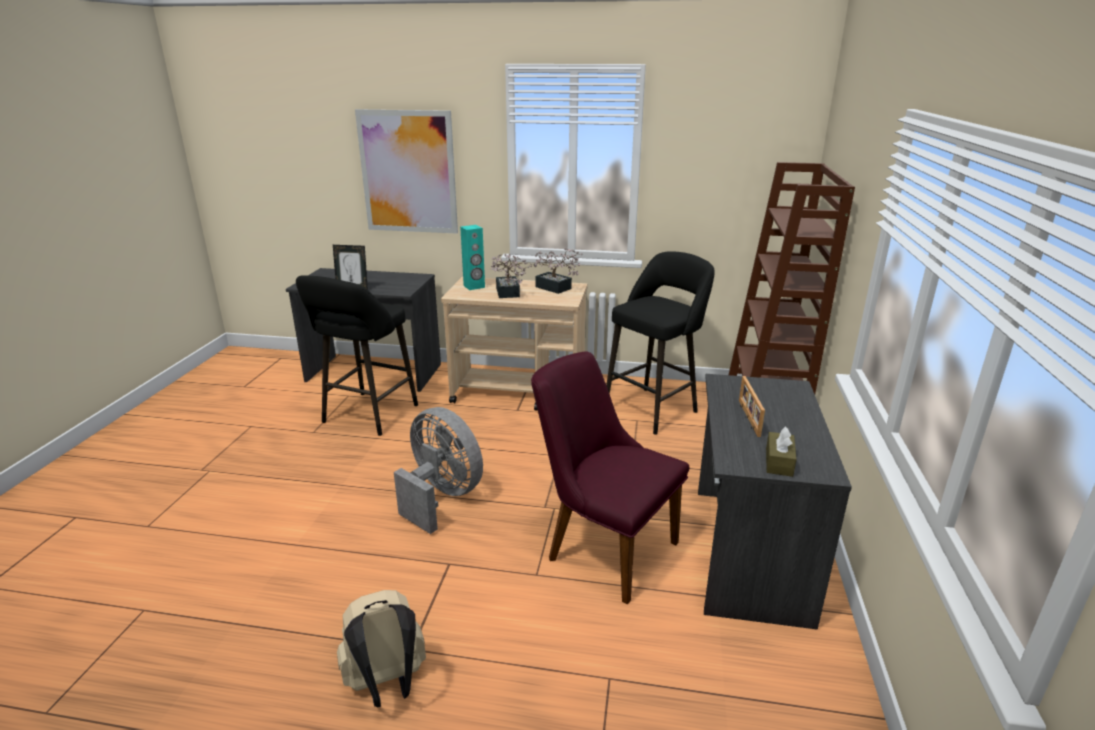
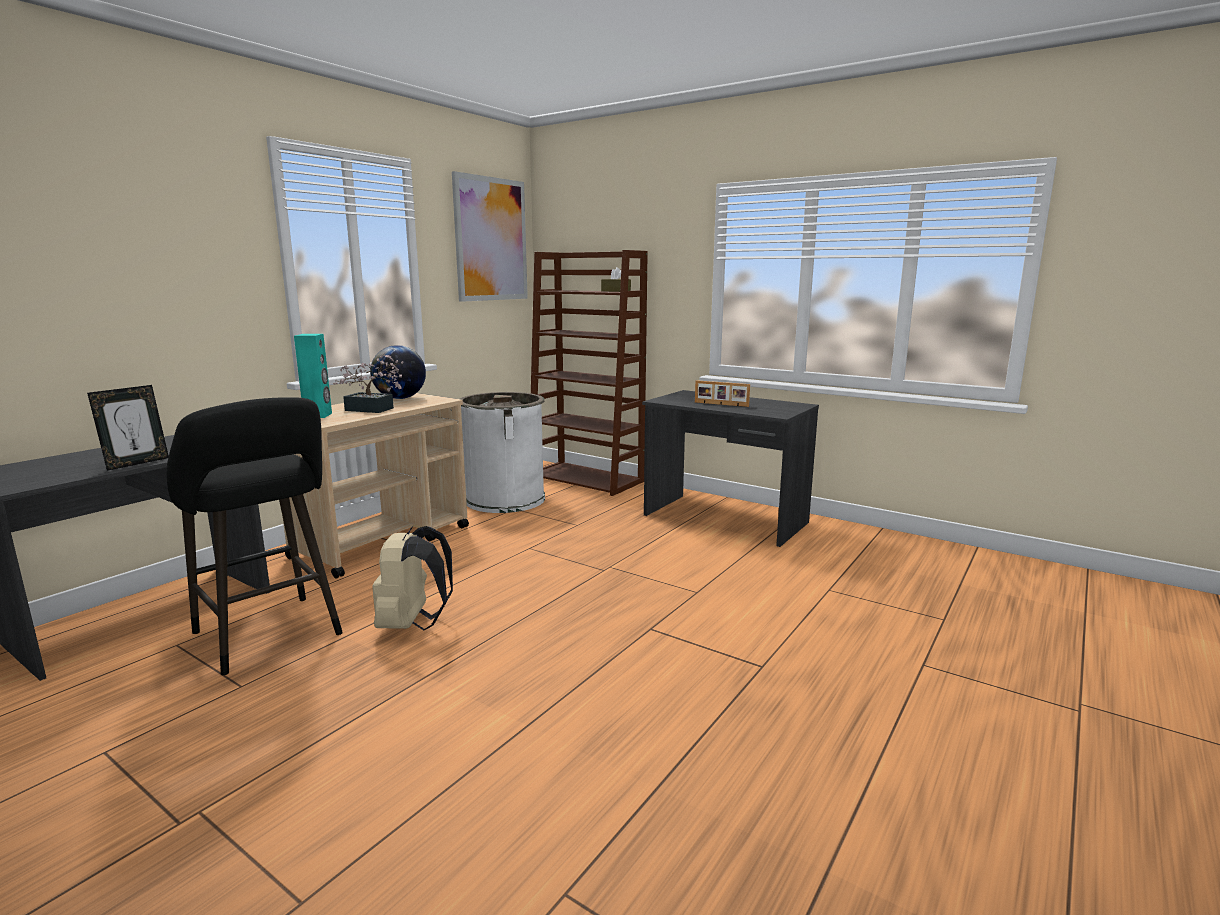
camera: 65 degrees left, 10 degrees down
(387, 685) = (804, 685): beige backpack -> beige backpack (412, 624)
(408, 172) = (134, 279): picture -> picture (491, 239)
(441, 497) = (531, 615): grey fan -> none
(556, 289) = (400, 398): potted plant -> globe
(602, 547) = (681, 560): purple chair -> none
(653, 408) = (505, 499): black stool -> white trash can
(779, 462) = (783, 408): brown tissue box -> brown tissue box (615, 291)

